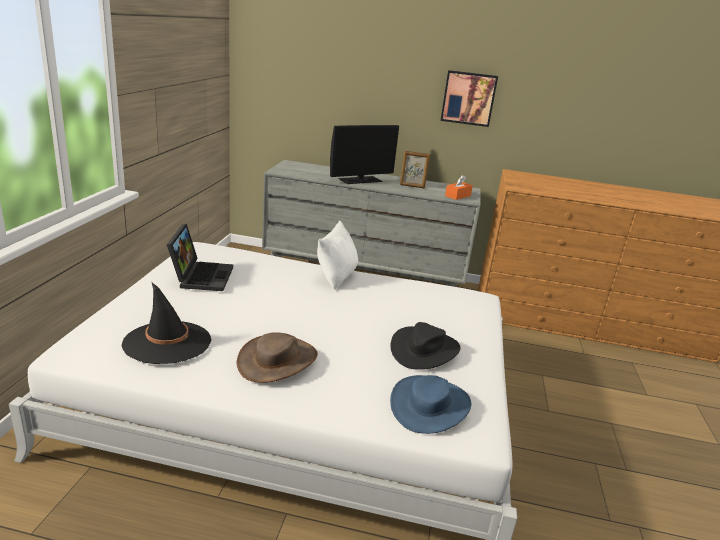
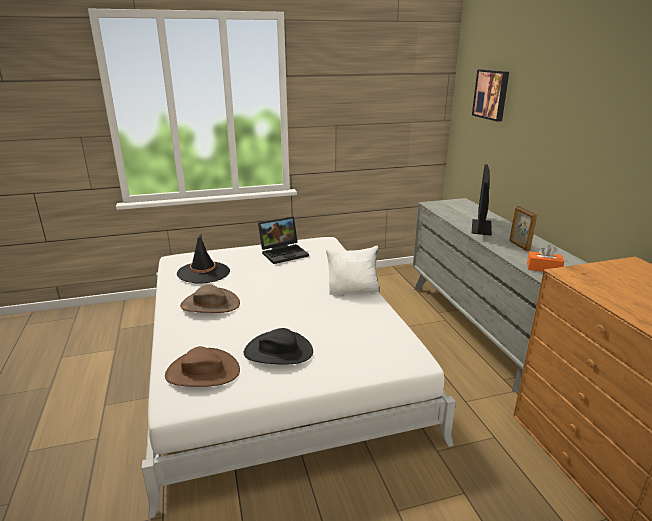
camera: 65 degrees right, 0 degrees up
(360, 180) = (481, 227): monitor -> monitor turned 75 degrees clockwise
(430, 405) = (202, 372): blue hat -> brown hat
(468, 98) = (613, 158): picture -> picture (491, 94)

